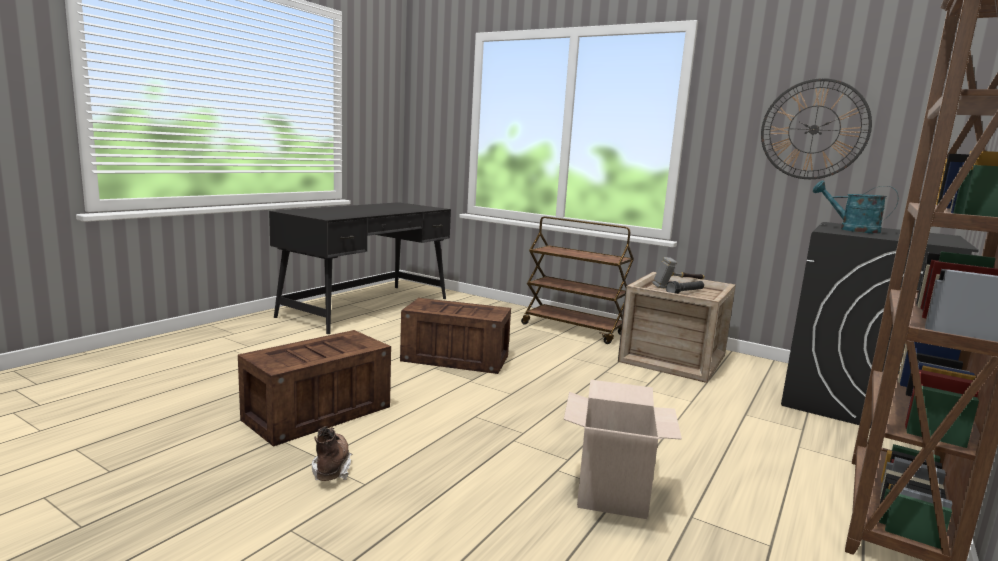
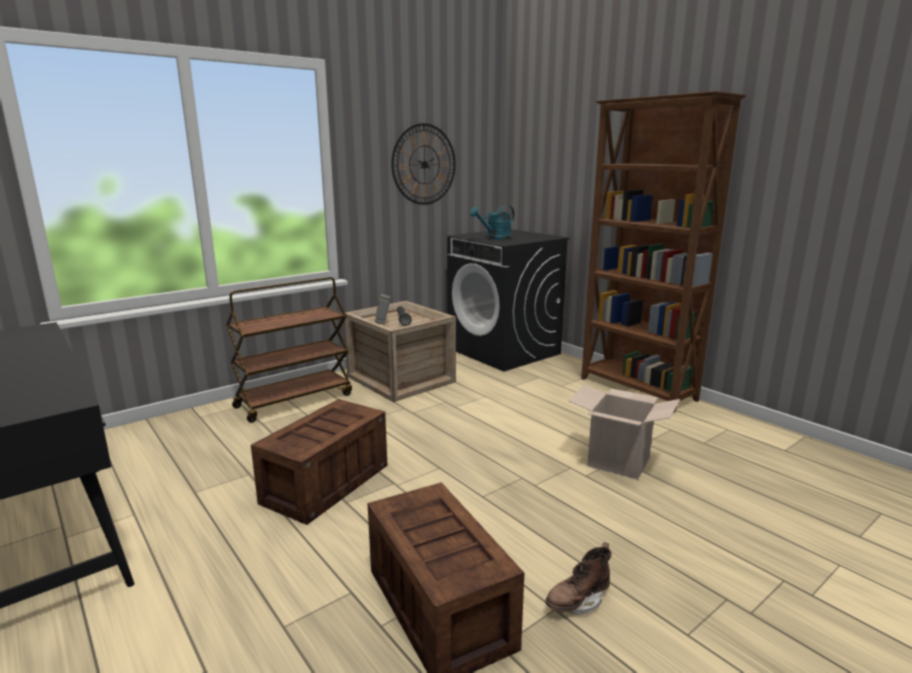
camera: 70 degrees left, 5 degrees up
(332, 469) = (577, 601): brown boot -> brown boot turned 45 degrees counterclockwise

